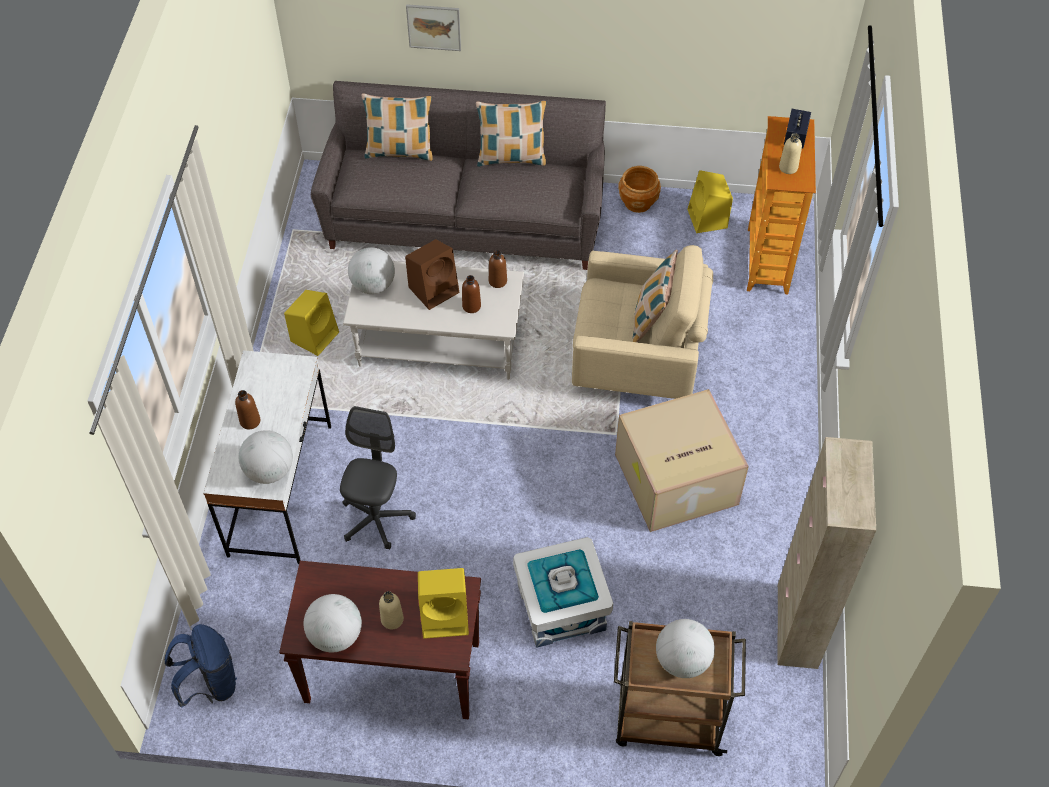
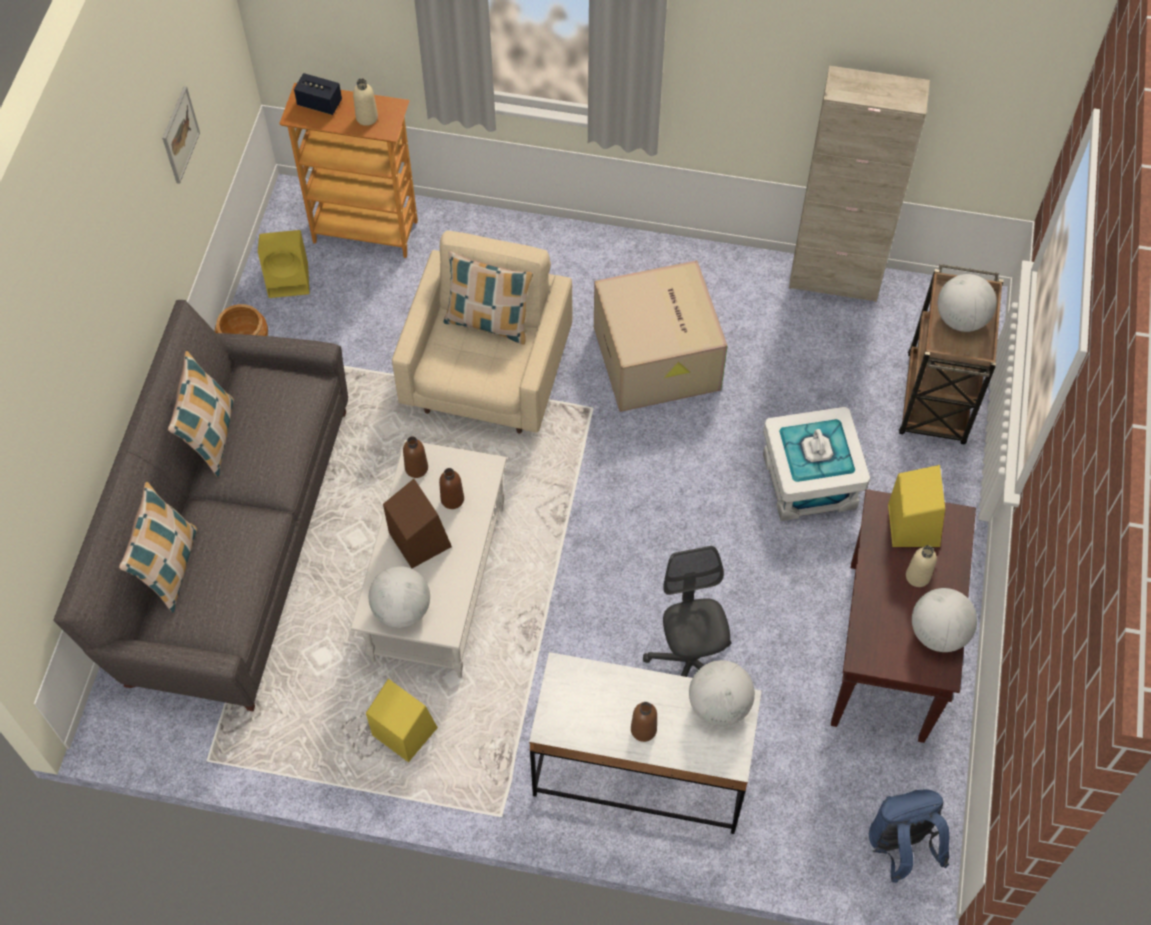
camera: 85 degrees left, 5 degrees up
(376, 519) = (689, 662): grey office chair -> grey office chair turned 60 degrees clockwise
(434, 27) = (73, 434): picture -> picture (180, 135)

